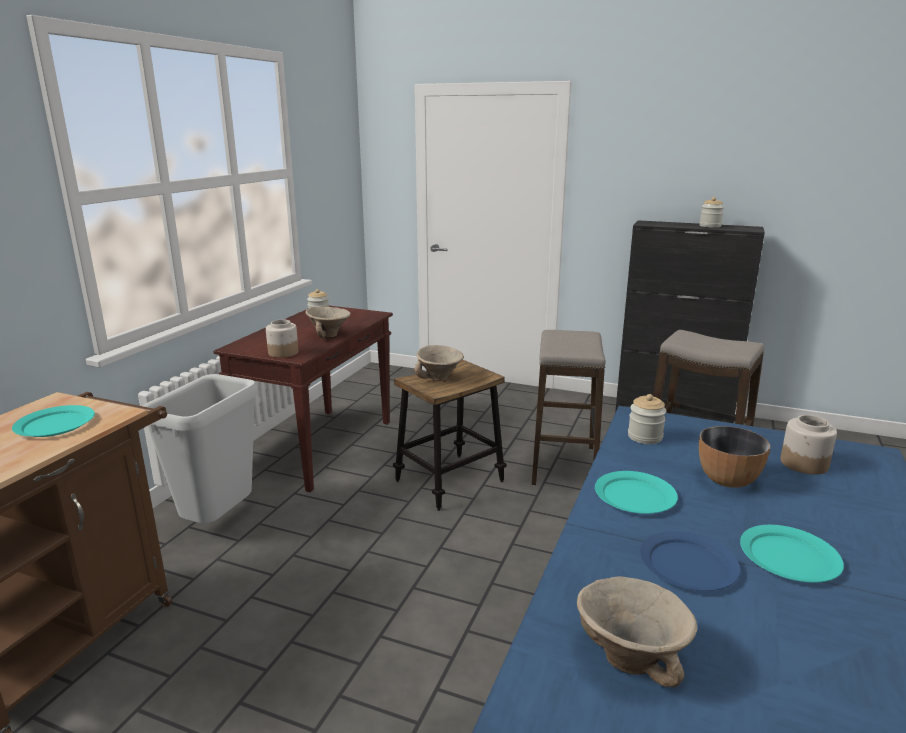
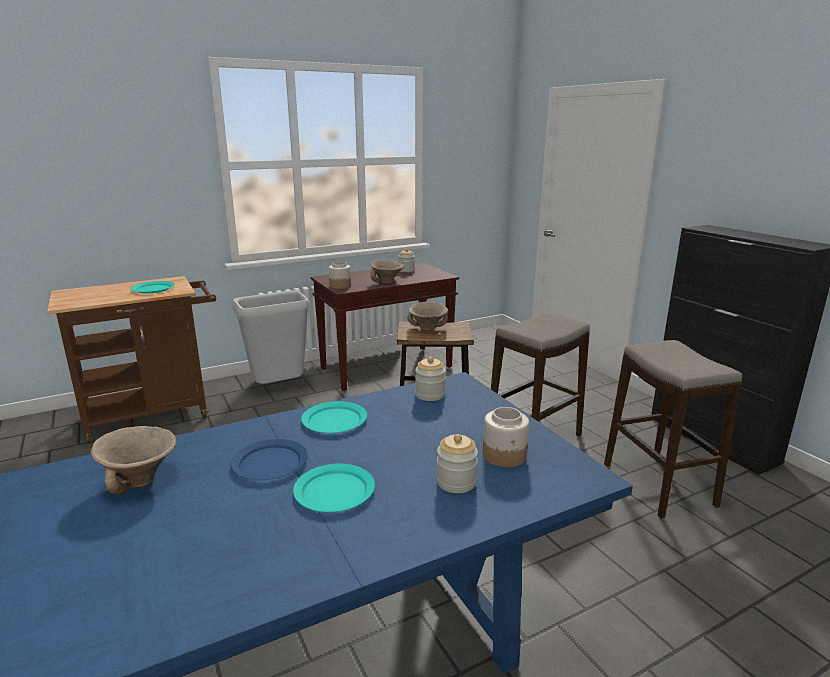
camera: 40 degrees right, 0 degrees up
(710, 226) = (768, 237): jar -> jar (456, 482)
(727, 480) = (415, 439): bowl -> none

